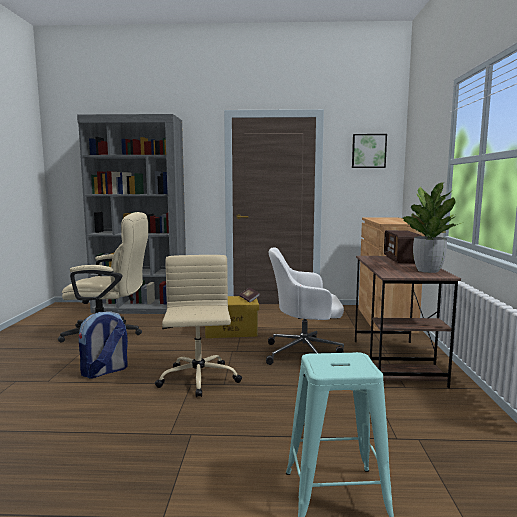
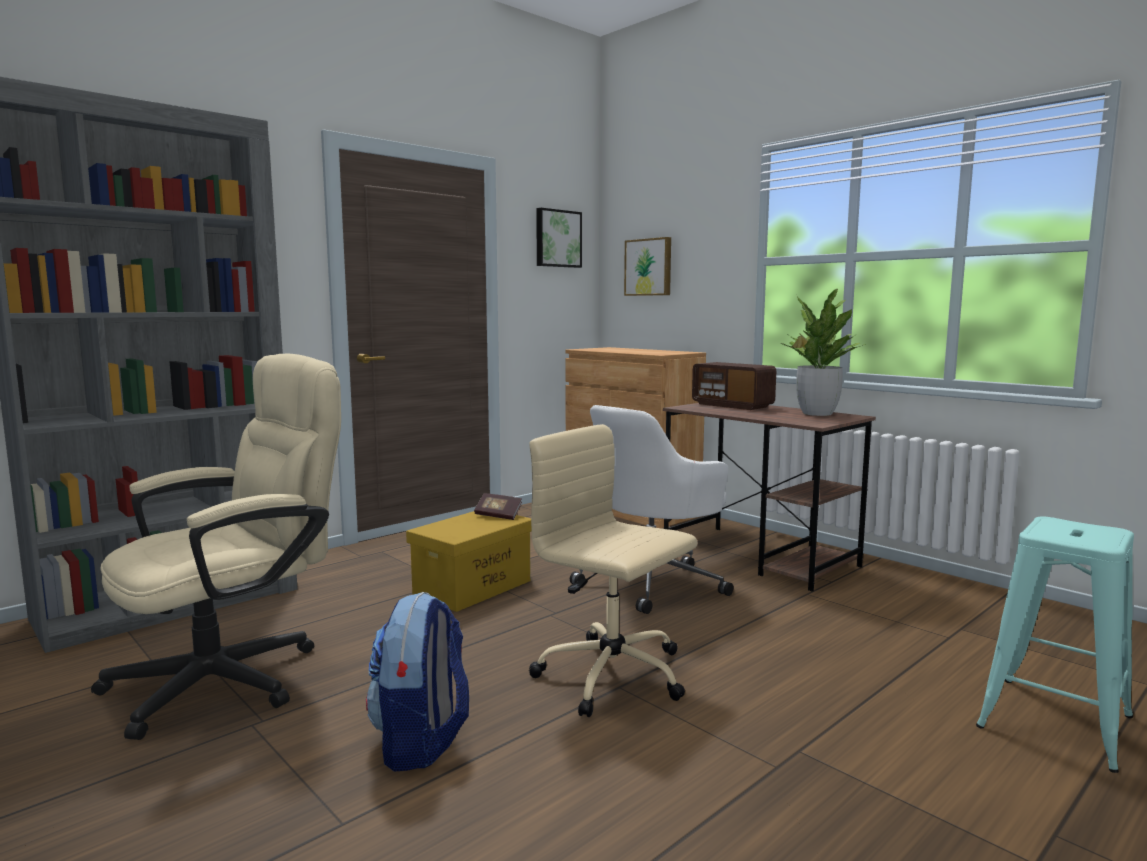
camera: 45 degrees left, 0 degrees up
(416, 166) = (649, 267): none -> picture

